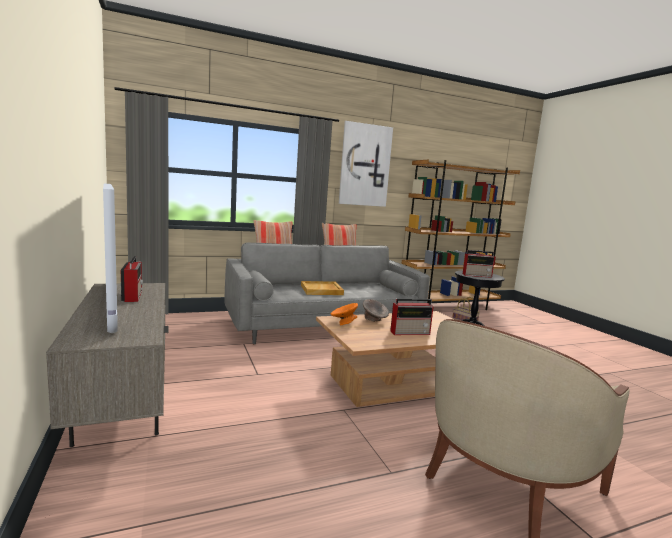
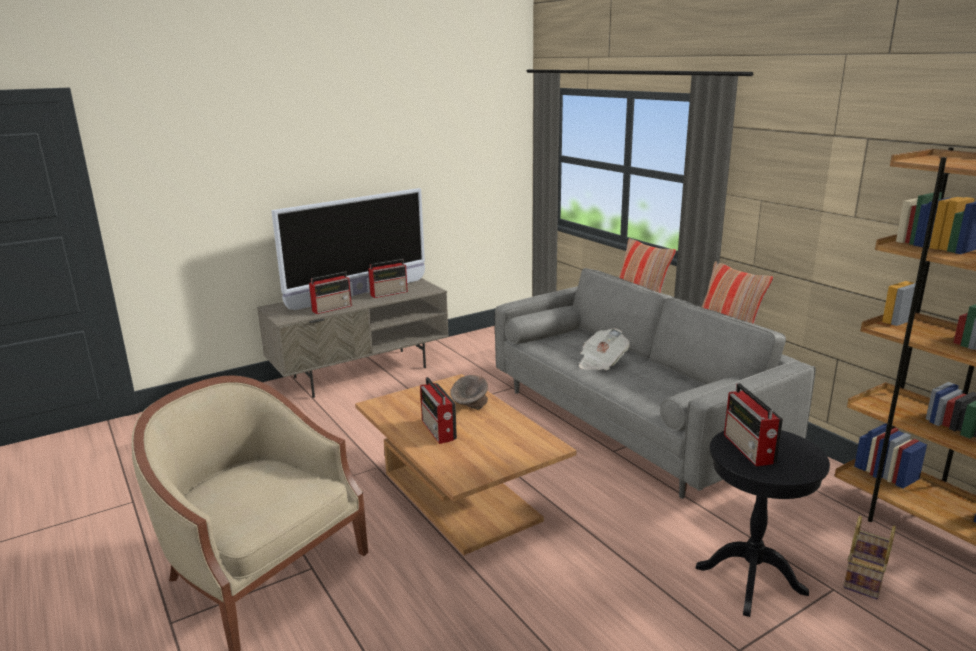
camera: 80 degrees right, 10 degrees up
(141, 317) = (332, 308): none -> radio
(322, 290) = (601, 363): beige tray -> newspaper
(343, 323) = (447, 389): orange bowl -> none
(365, 165) = (818, 158): picture -> none

